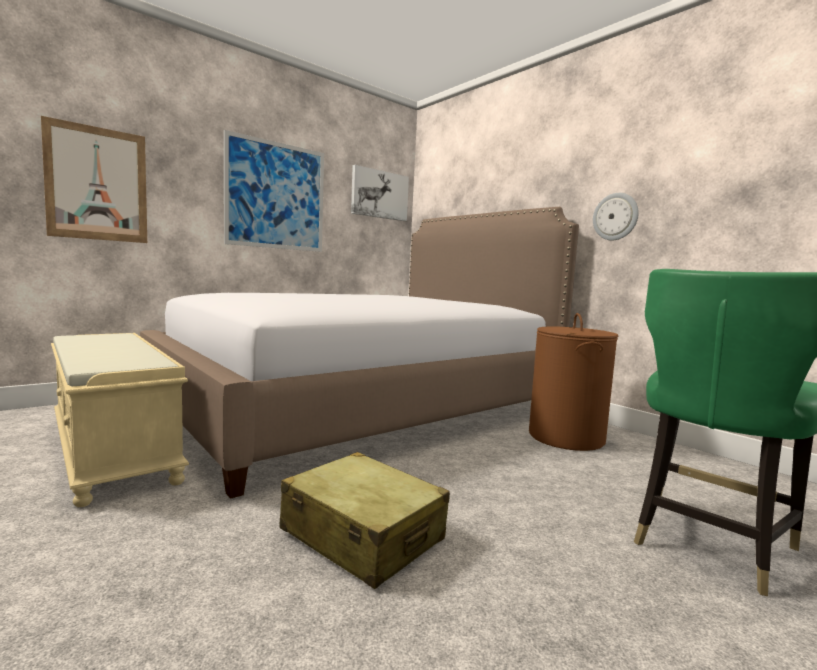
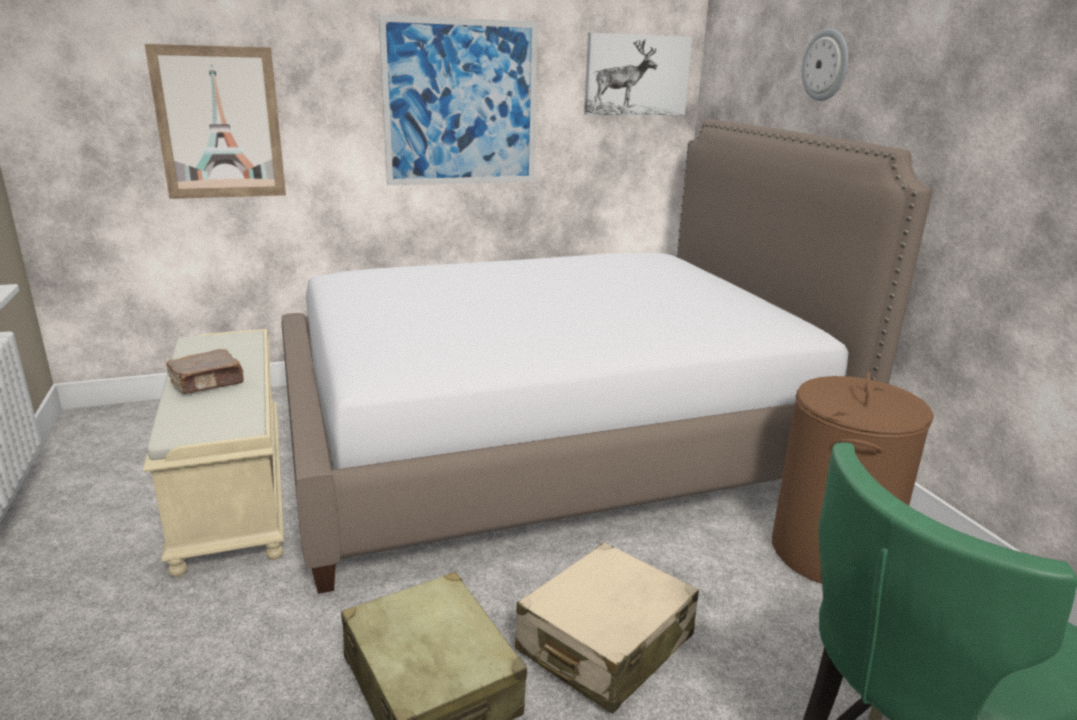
camera: 20 degrees right, 15 degrees up
(103, 350) = (208, 383): none -> brown book
(471, 493) = (605, 644): none -> beige suitcase
(615, 217) = (1000, 186): wall clock -> wall clock (826, 65)

